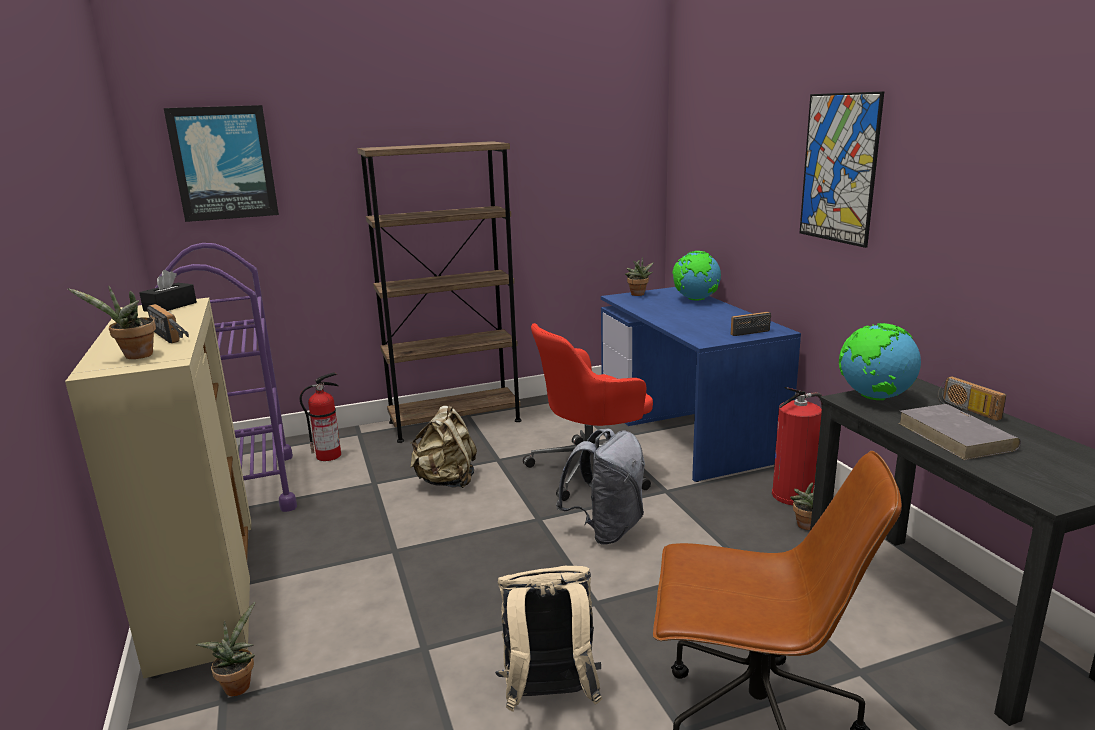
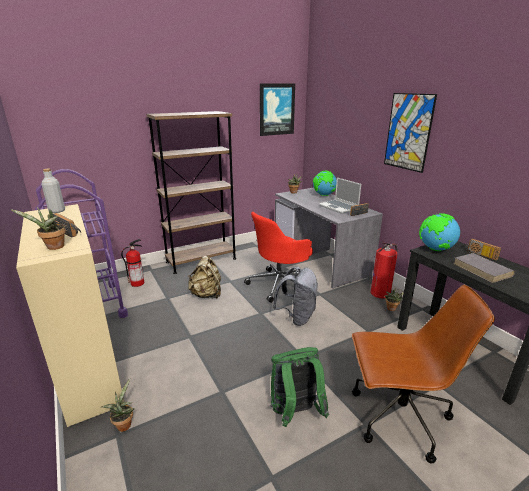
camera: 10 degrees left, 5 degrees up
(170, 306) = (57, 211): black tissue box -> grey bottle
(223, 163) = (69, 121): picture -> picture (276, 109)
(549, 697) = (295, 413): beige backpack -> green backpack
(688, 430) = (321, 260): blue desk -> grey desk
(715, 321) = (339, 207): none -> laptop

